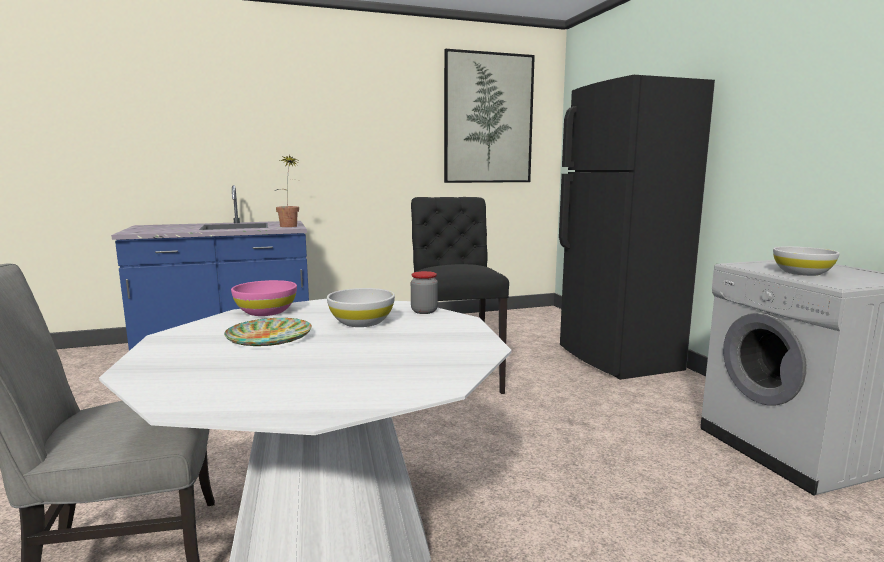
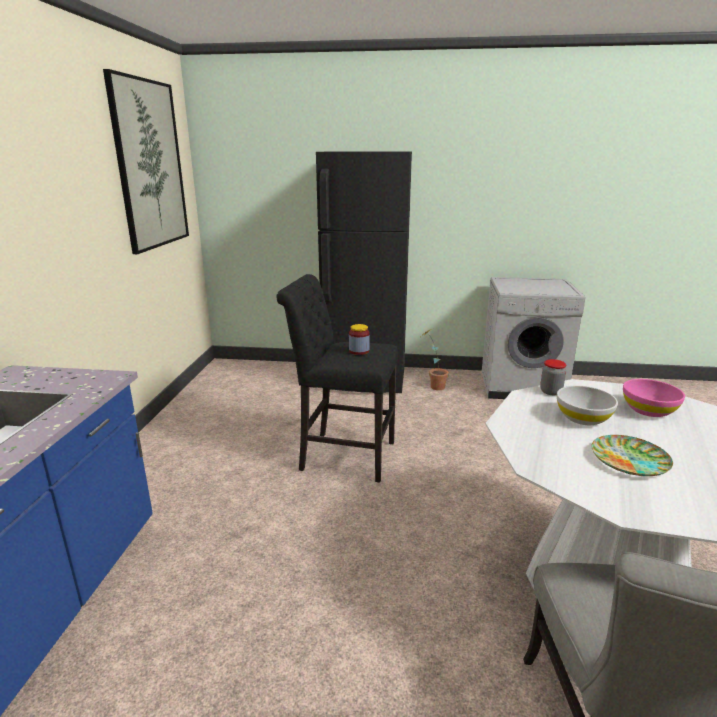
camera: 65 degrees left, 10 degrees up
(266, 312) = (536, 455): pink bowl -> pink bowl (649, 410)
(290, 225) = (80, 377): potted plant -> potted plant (433, 386)
(455, 266) = (359, 351): none -> jar
(802, 273) = (537, 289): white bowl -> none

